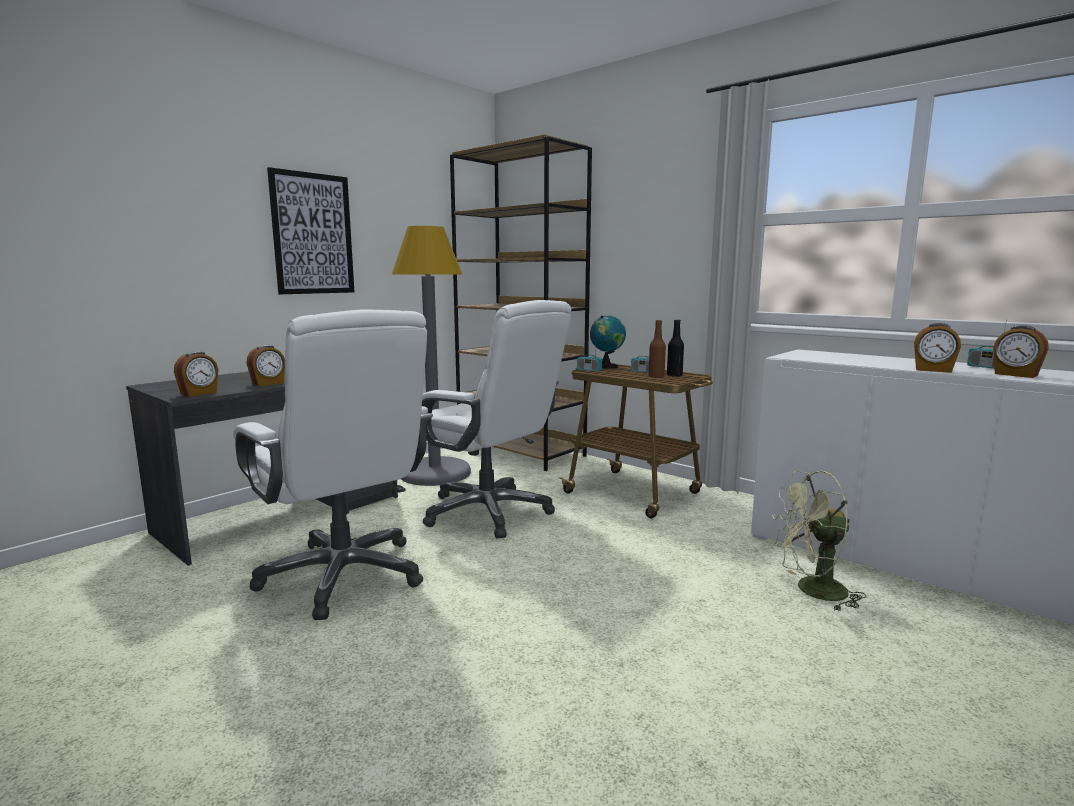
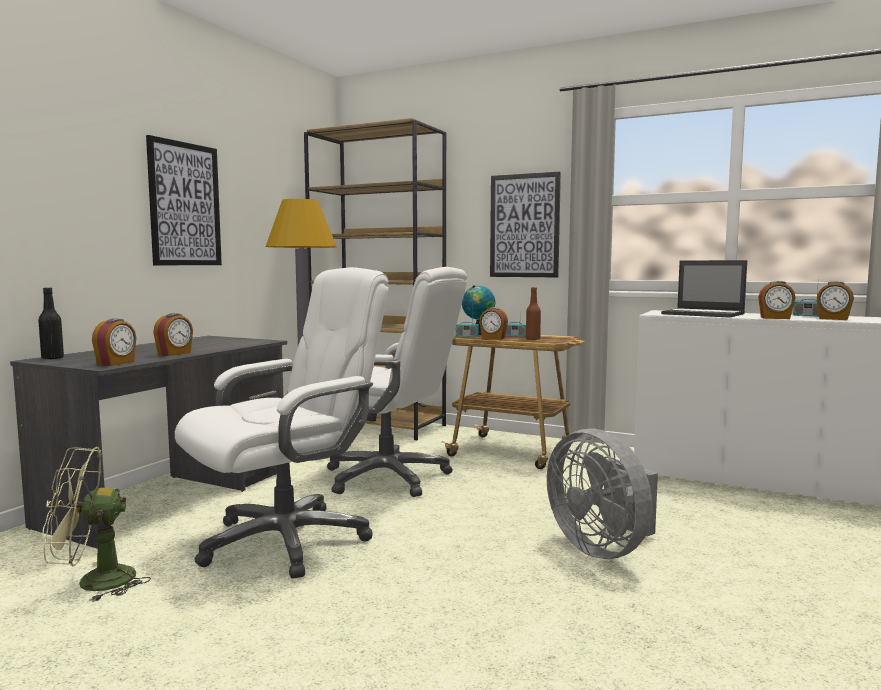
camera: 15 degrees left, 5 degrees down
(344, 575) = (286, 540): white office chair -> white office chair turned 75 degrees counterclockwise
(613, 374) = (493, 338): none -> alarm clock
(654, 630) = (602, 548): none -> grey fan
(668, 249) = (524, 226): none -> picture
(674, 375) = (546, 338): black bottle -> black bottle (52, 358)
(812, 591) = (705, 508): green fan -> green fan (93, 583)
(849, 359) = (704, 314): none -> laptop

